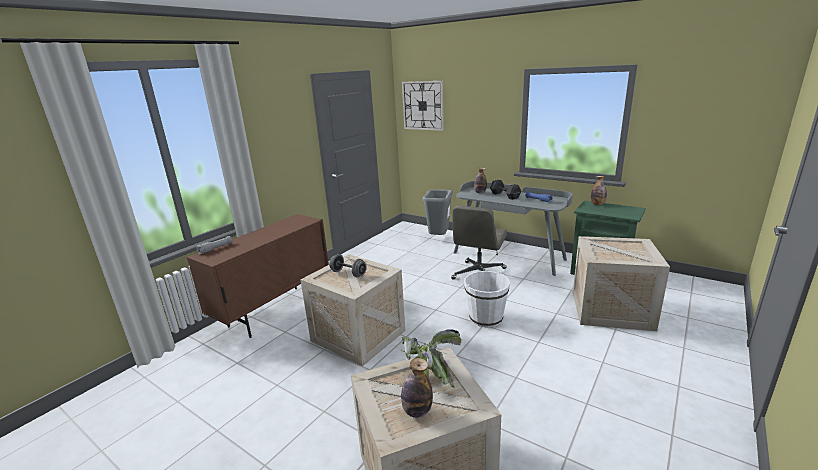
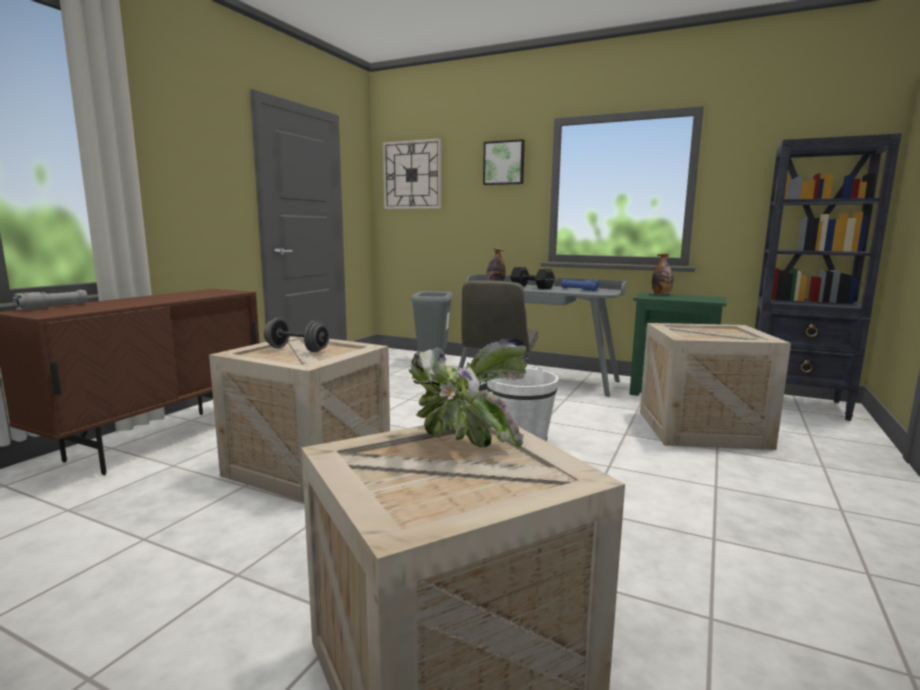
camera: 10 degrees left, 10 degrees down
(417, 411) = (450, 488): bottle -> none
(488, 100) = (504, 163): none -> picture
(691, 286) = (796, 405): none -> black bookcase

